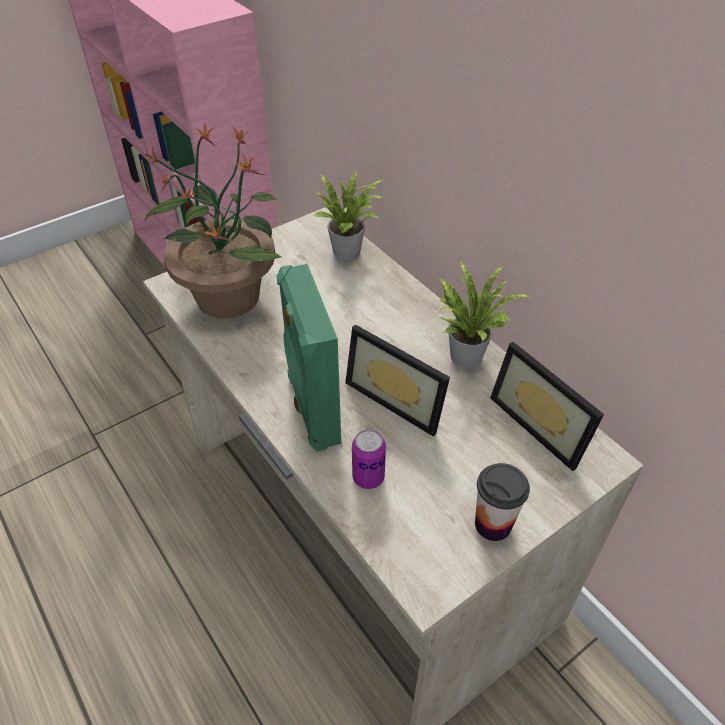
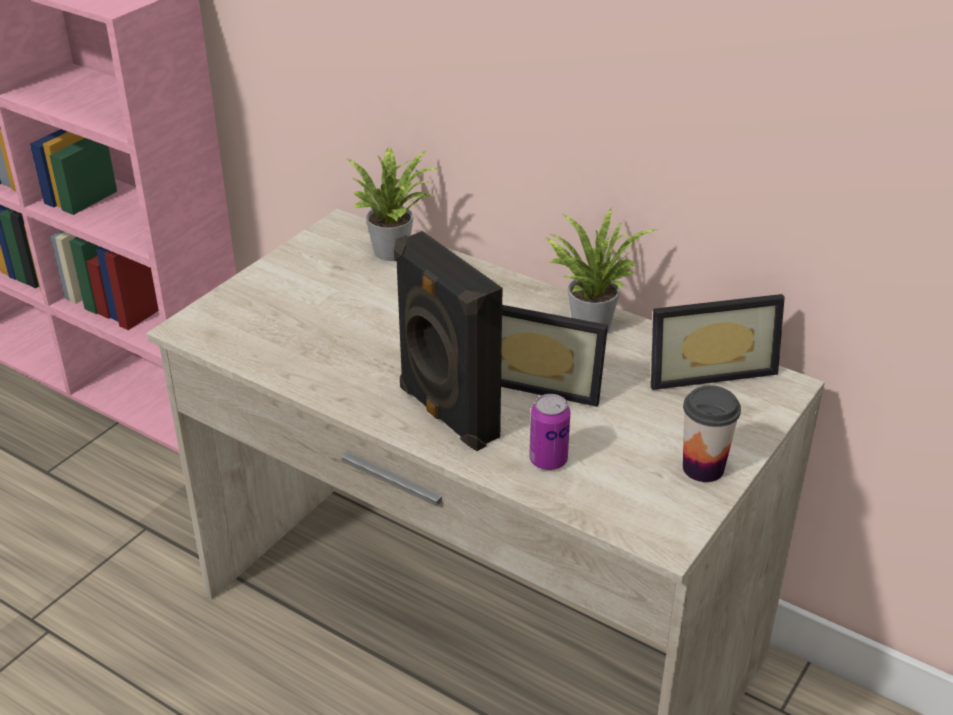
camera: 20 degrees left, 10 degrees down
(228, 296) = (270, 325): potted plant -> none
(311, 409) = (445, 414): green speaker -> black speaker
(544, 423) = (707, 368): picture frame -> picture frame turned 45 degrees counterclockwise

